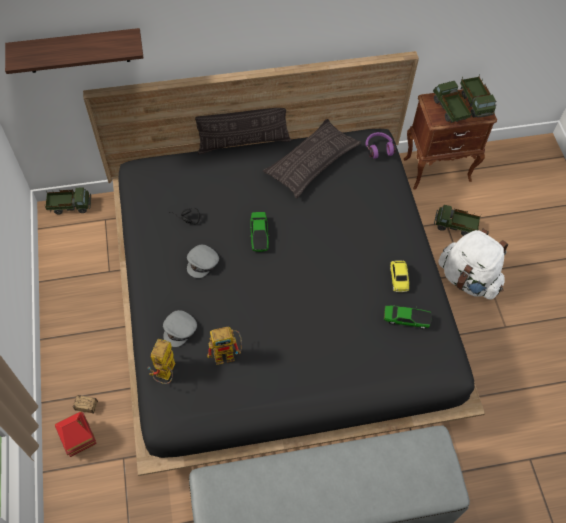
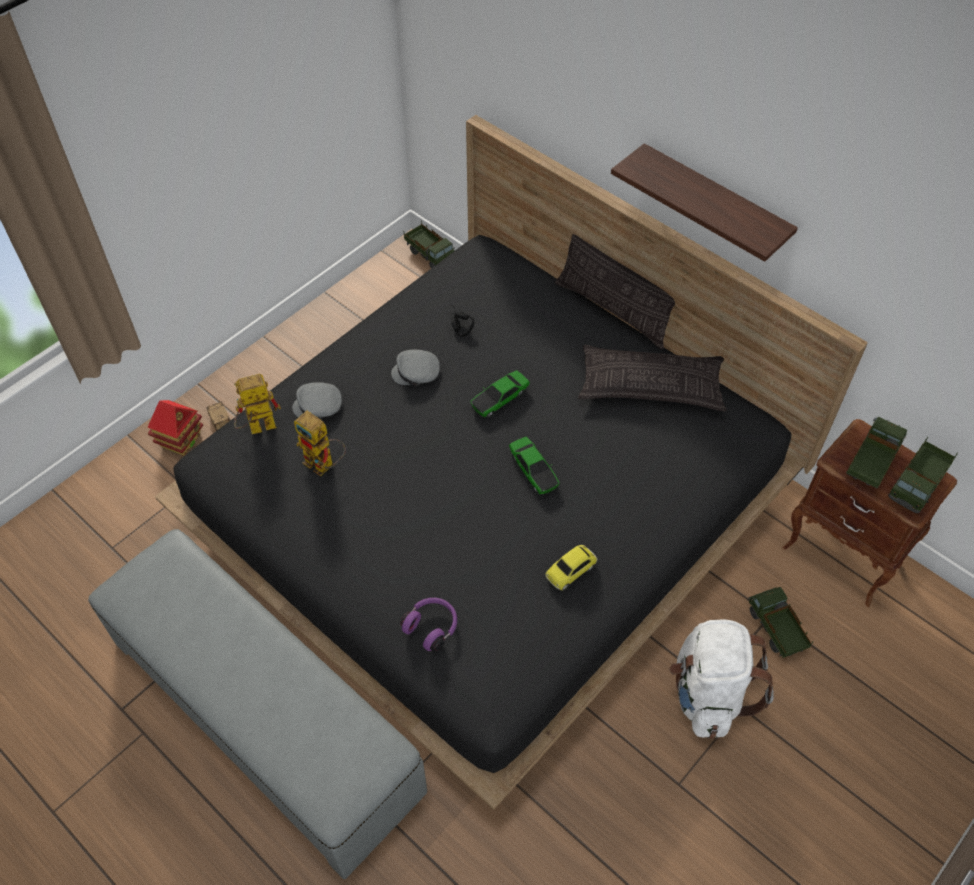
camera: 55 degrees right, 5 degrees down
(77, 51) = (485, 62): shelf -> shelf (713, 206)
(378, 148) = (743, 437): purple headphones -> purple headphones (432, 626)
(406, 319) = (519, 613): toy car -> toy car (533, 470)

